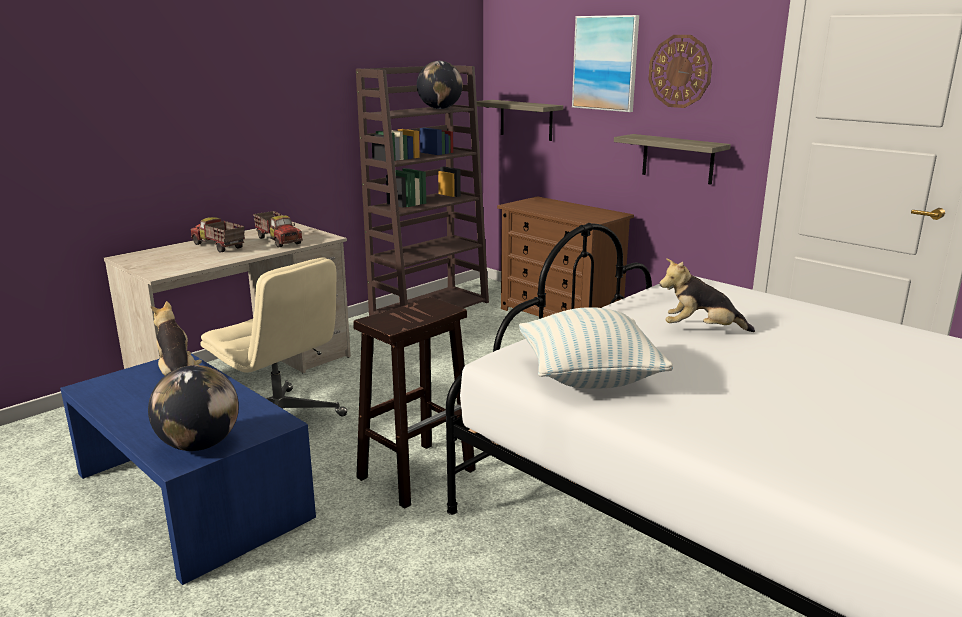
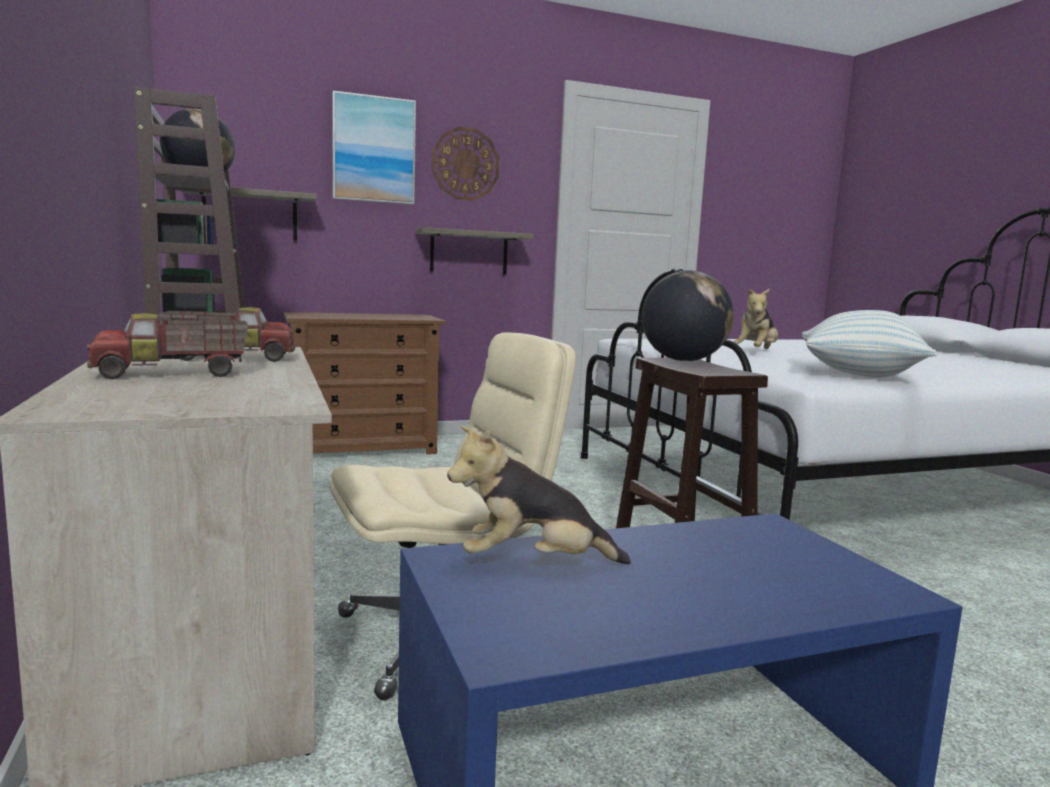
camera: 65 degrees left, 10 degrees down
(199, 445) = (836, 573): globe -> globe (683, 361)

